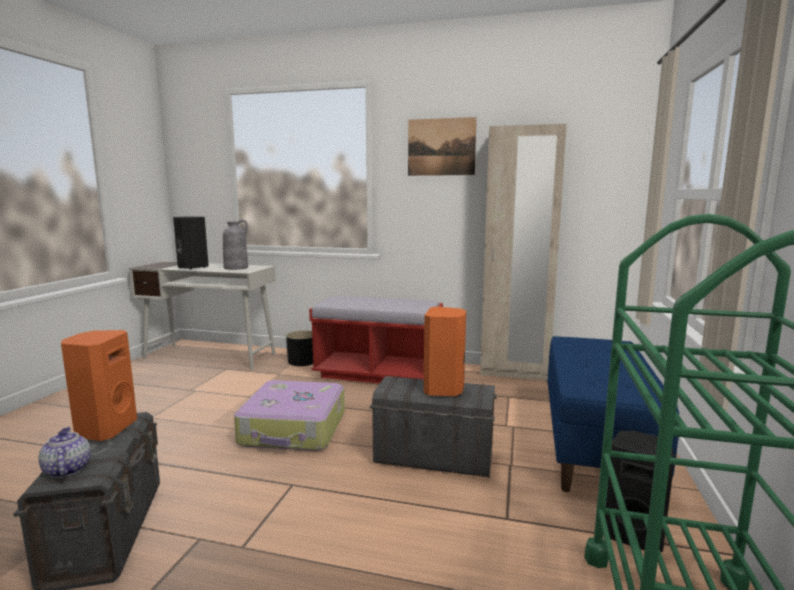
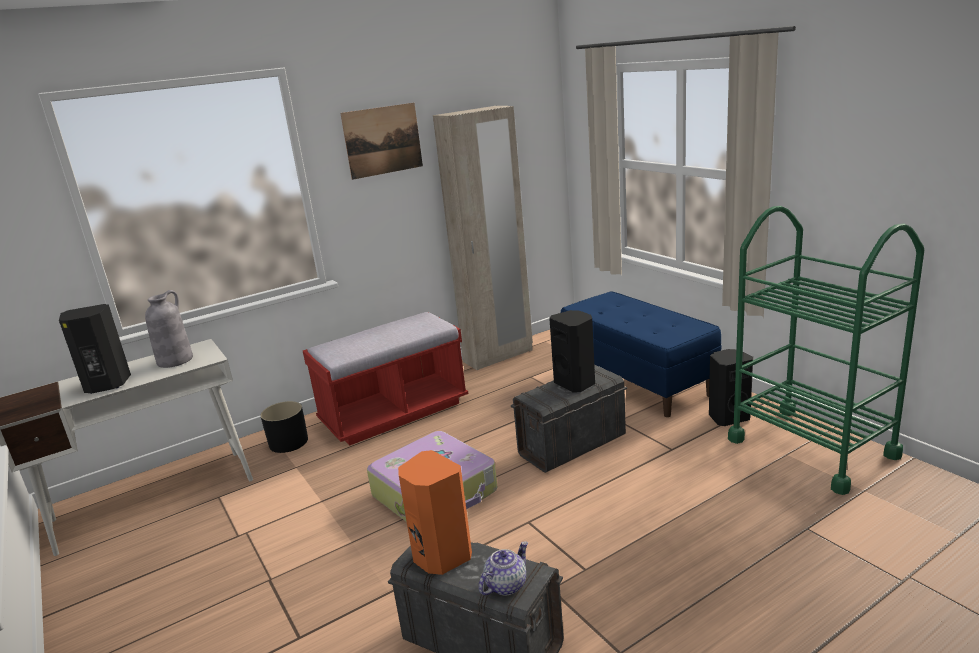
camera: 45 degrees left, 10 degrees up
(66, 470) = (506, 584): teapot -> teapot turned 120 degrees clockwise
(444, 390) = (576, 383): orange speaker -> black speaker

